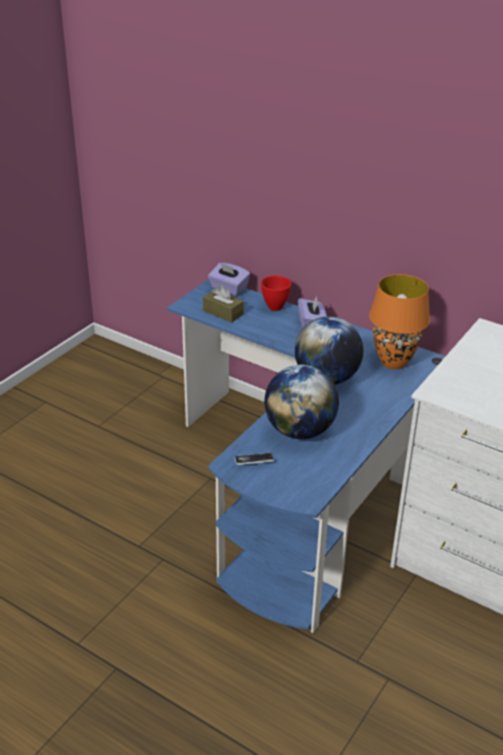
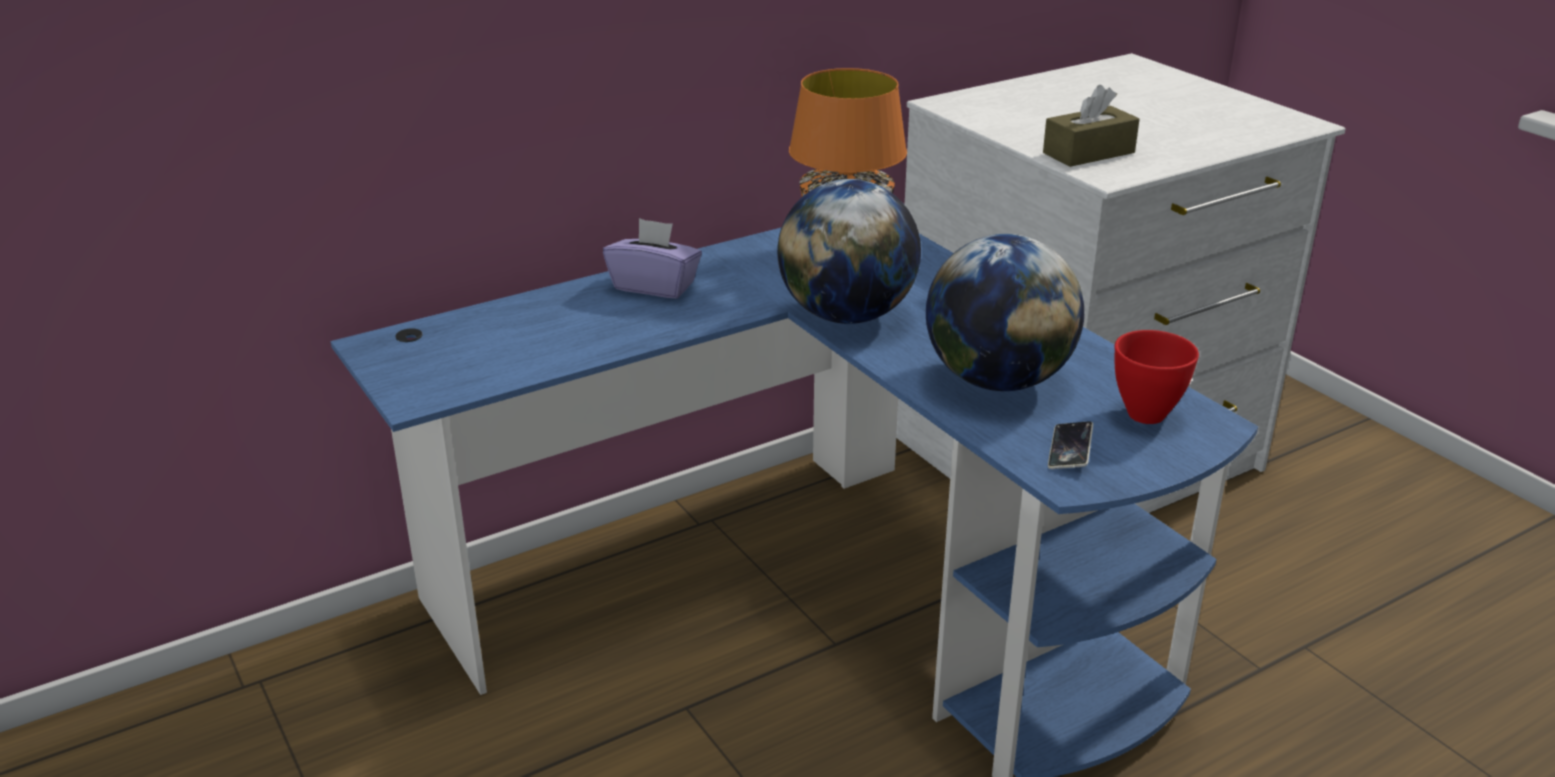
camera: 65 degrees left, 5 degrees down
(223, 312) = (500, 361): brown tissue box -> brown tissue box (1088, 153)
(228, 289) = (414, 332): purple tissue box -> none
(275, 307) = (548, 303): red bowl -> red bowl (1148, 414)

